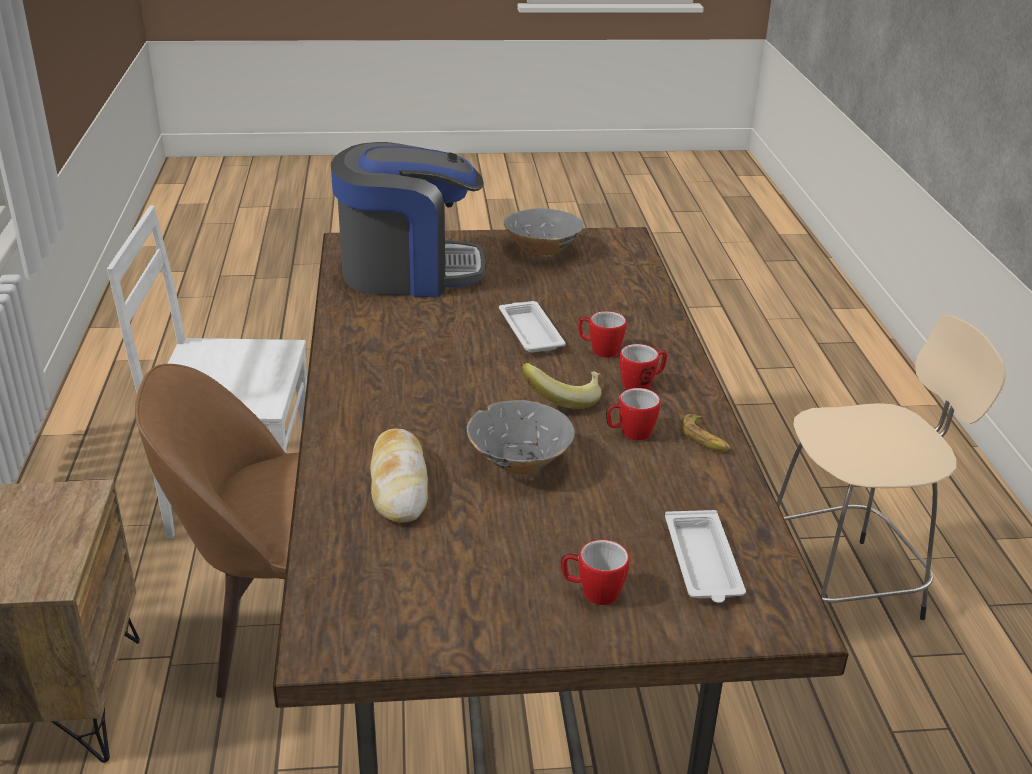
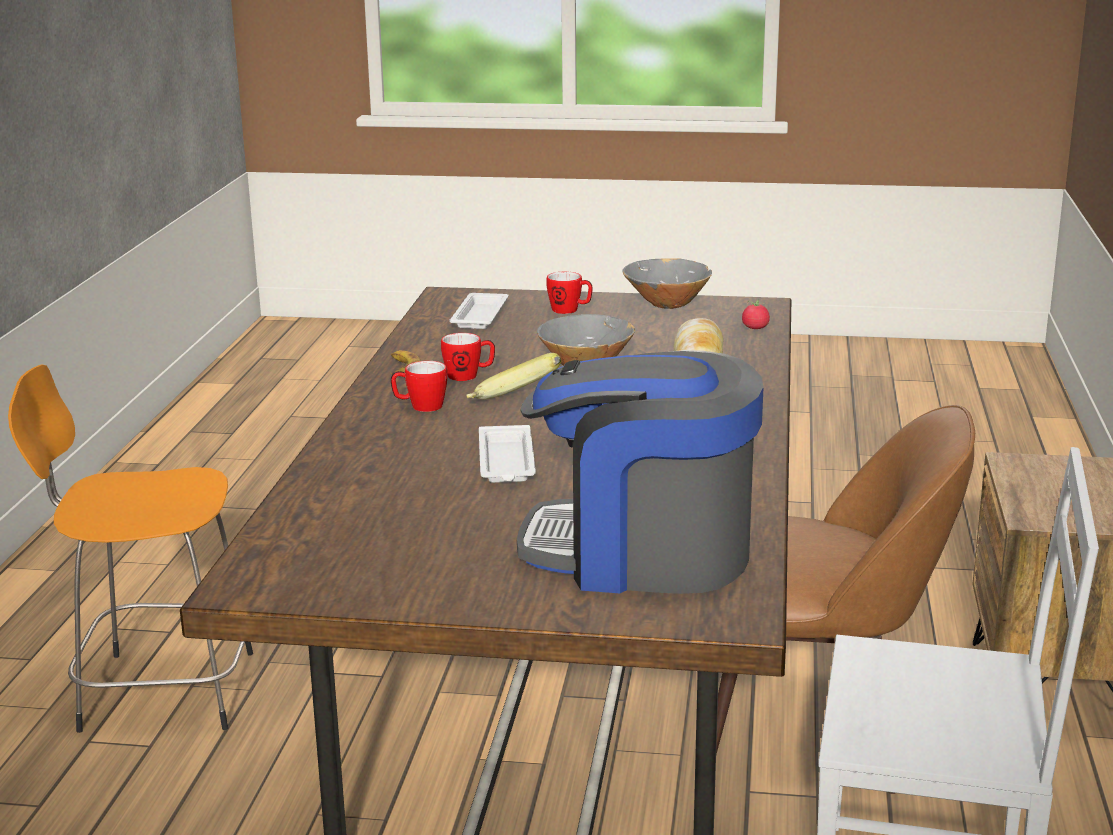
camera: 165 degrees left, 10 degrees down
(332, 572) = (755, 328): none -> tomato
(542, 251) = (407, 571): grey bowl -> grey bowl (667, 303)
(599, 350) = (437, 438): mug -> none
(844, 587) = (160, 691): beige stool -> orange stool

